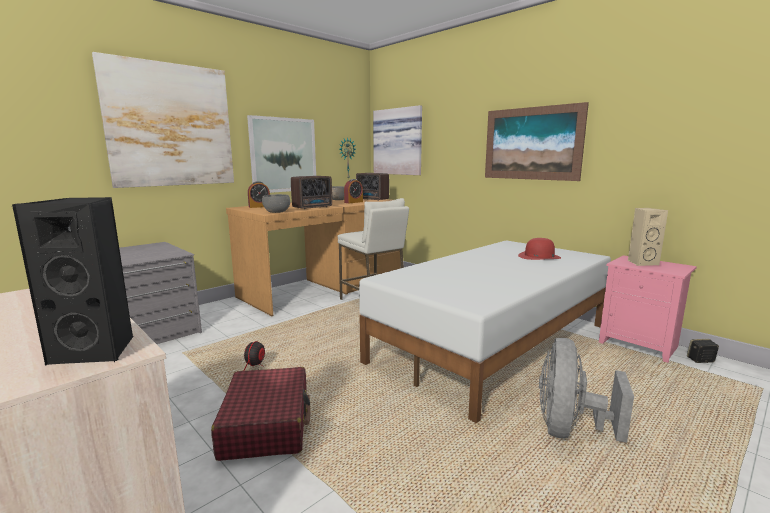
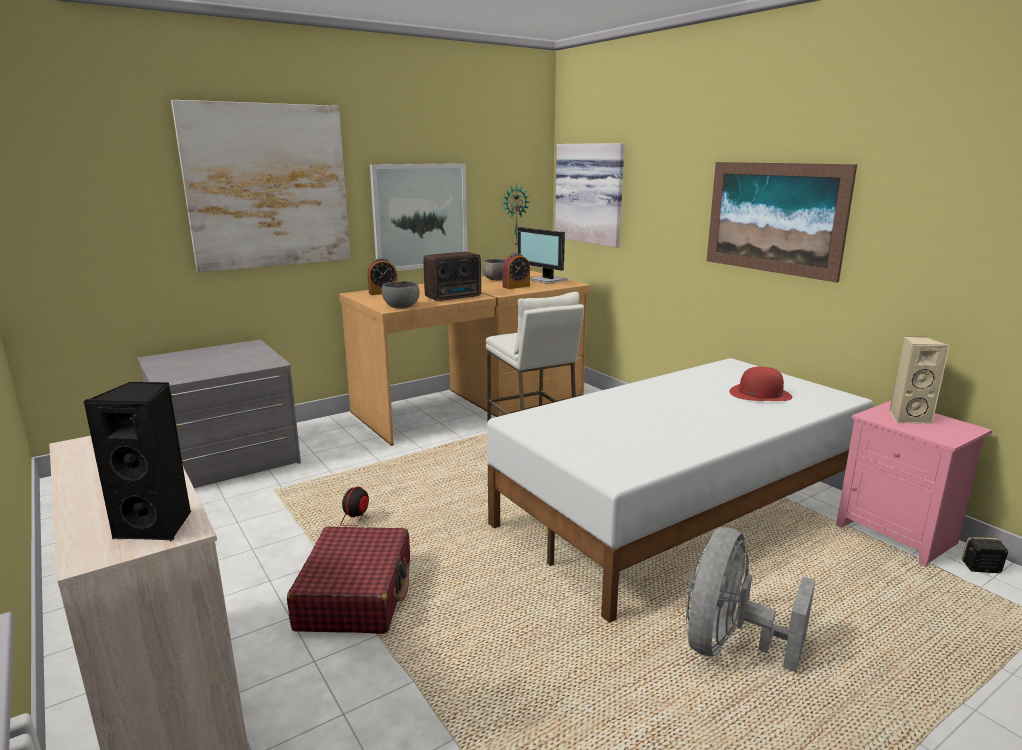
camera: 10 degrees right, 5 degrees up
(372, 199) = (547, 280): radio -> monitor

